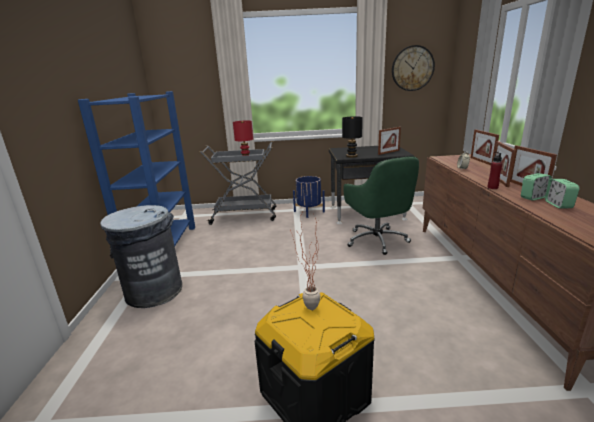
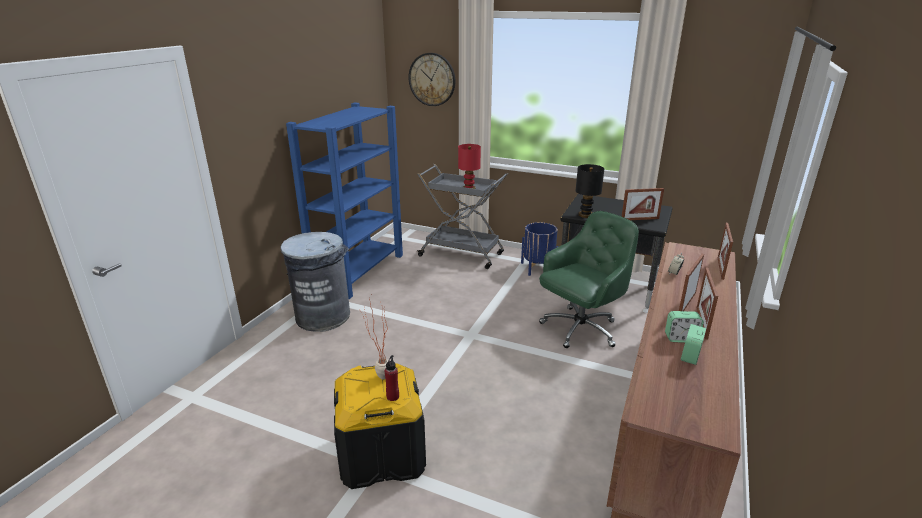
camera: 25 degrees right, 5 degrees up
(376, 240) = (580, 329): green office chair -> green office chair turned 135 degrees counterclockwise
(412, 68) = (718, 104): wall clock -> wall clock (432, 79)
(492, 187) = (659, 311): red bottle -> red bottle (393, 396)

